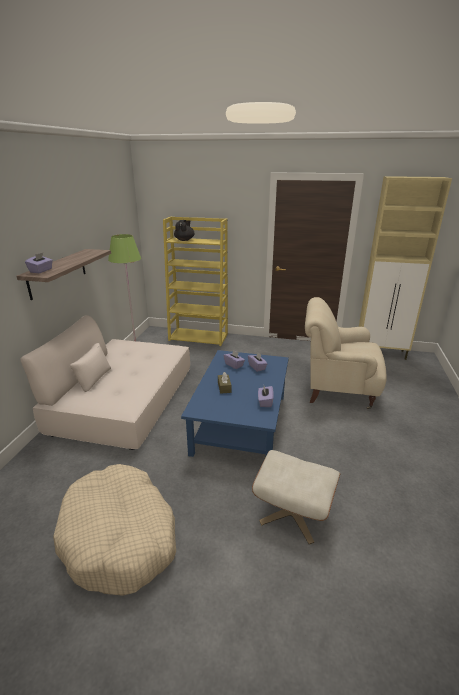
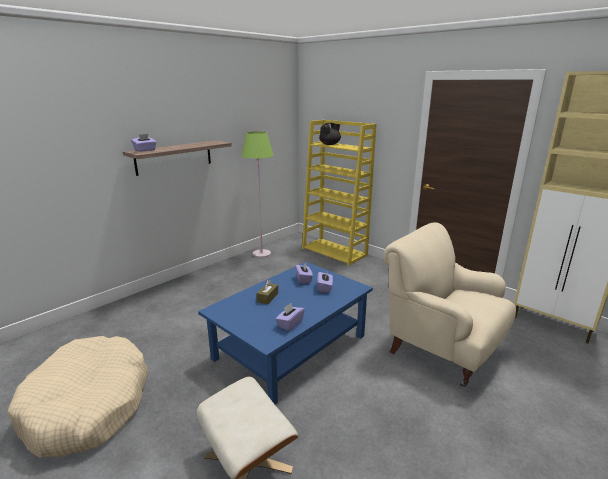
camera: 30 degrees right, 5 degrees down
(124, 399) = (212, 290): beige sofa -> none

